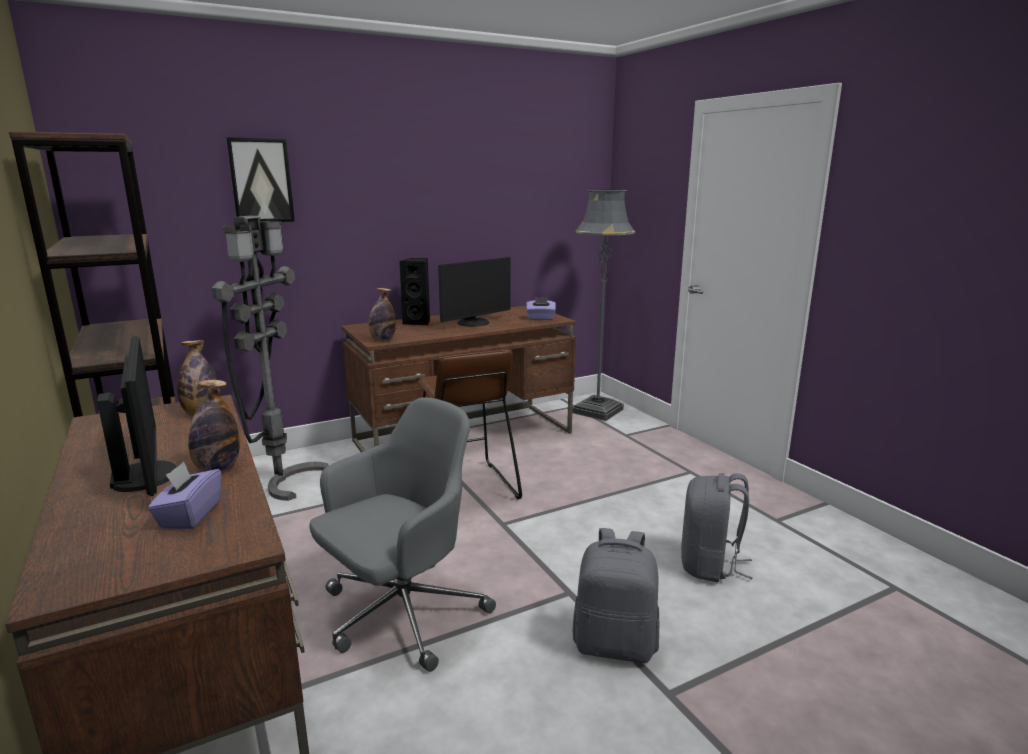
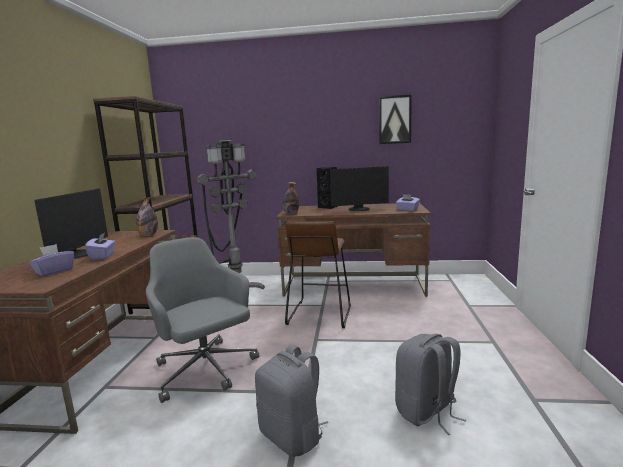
camera: 35 degrees right, 5 degrees down
(217, 468) = (103, 256): bottle -> purple tissue box
(261, 181) = (248, 123): picture -> picture (394, 119)
(401, 614) = (206, 370): grey office chair -> grey office chair turned 120 degrees counterclockwise
(597, 411) = (465, 286): grey floor lamp -> none

